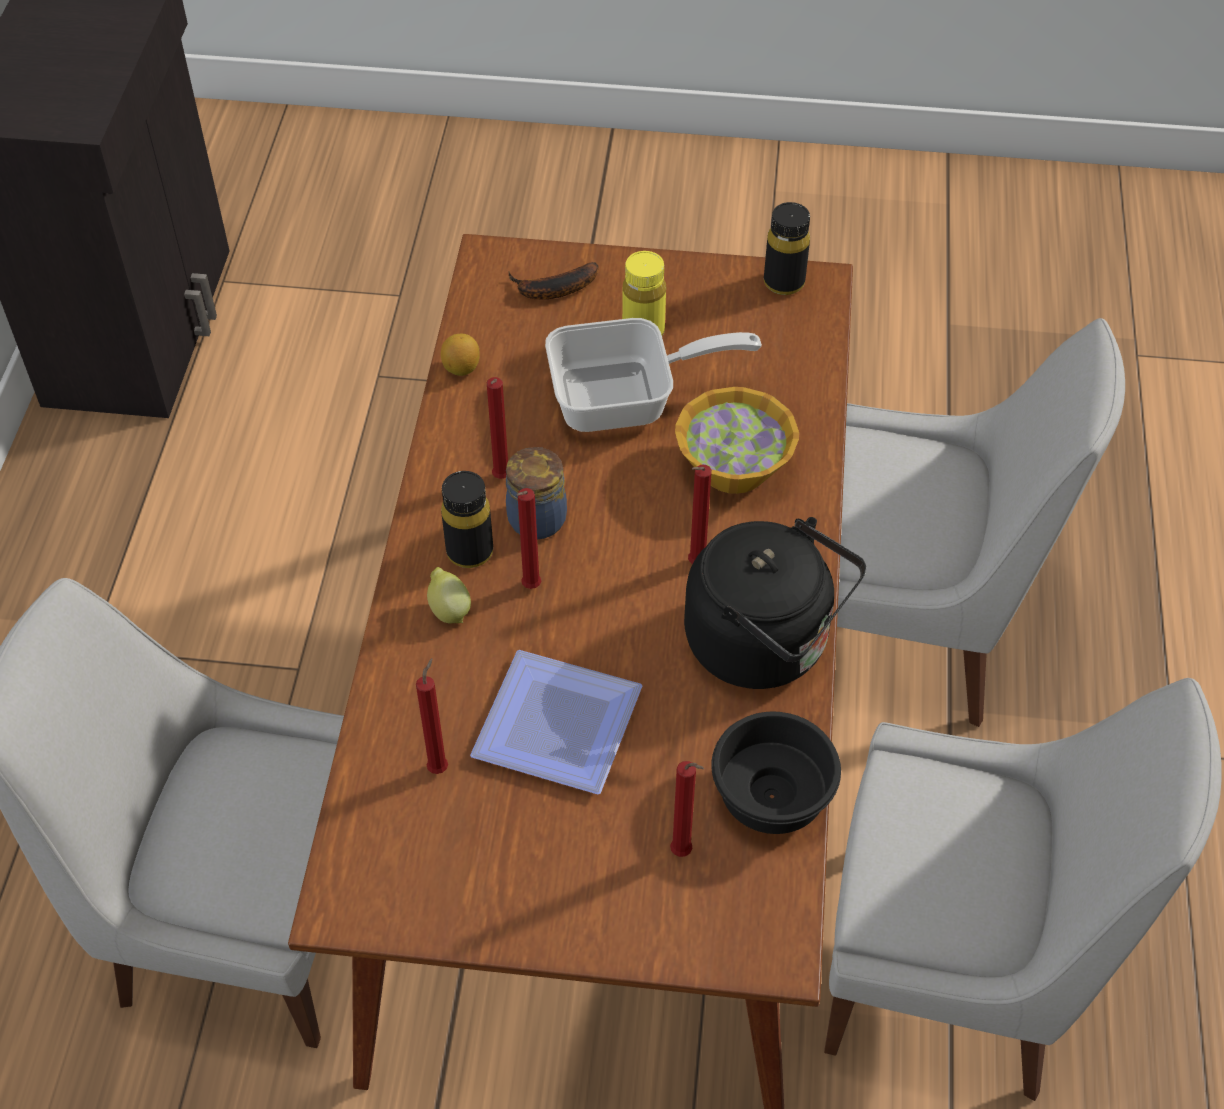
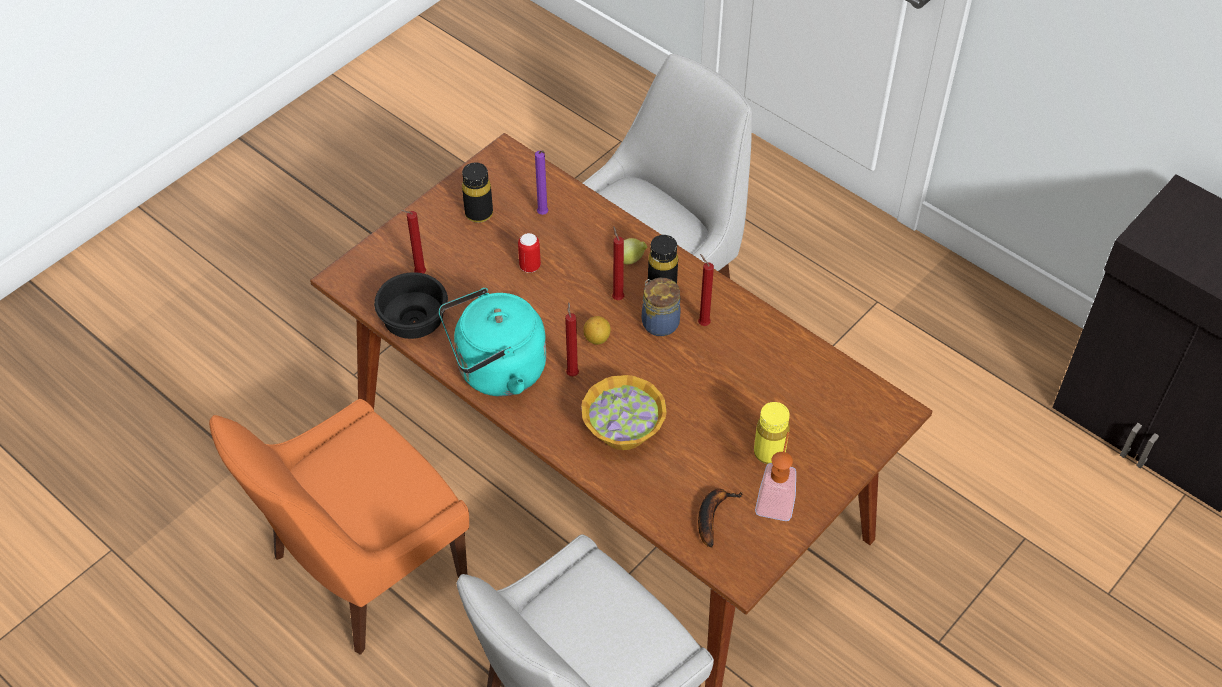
camera: 125 degrees right, 0 degrees up
(440, 766) = (543, 215): red candle -> purple candle
(461, 368) = (804, 348): lemon -> lemon (597, 338)
(552, 290) = (842, 427): banana -> banana (712, 515)
(554, 720) = (530, 266): plate -> can
(628, 400) = (716, 411): frying pan -> none
(698, 300) = (776, 498): none -> soap dispenser
(765, 645) = (496, 371): black kettle -> turquoise kettle
(784, 282) = (757, 556): black bottle -> black bottle (479, 213)
(957, 971) = (363, 570): white chair -> orange chair

